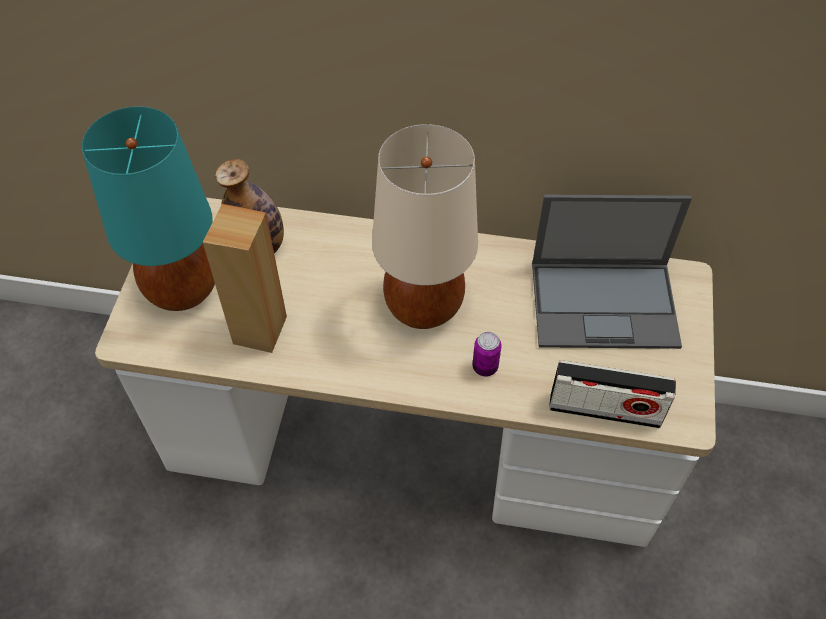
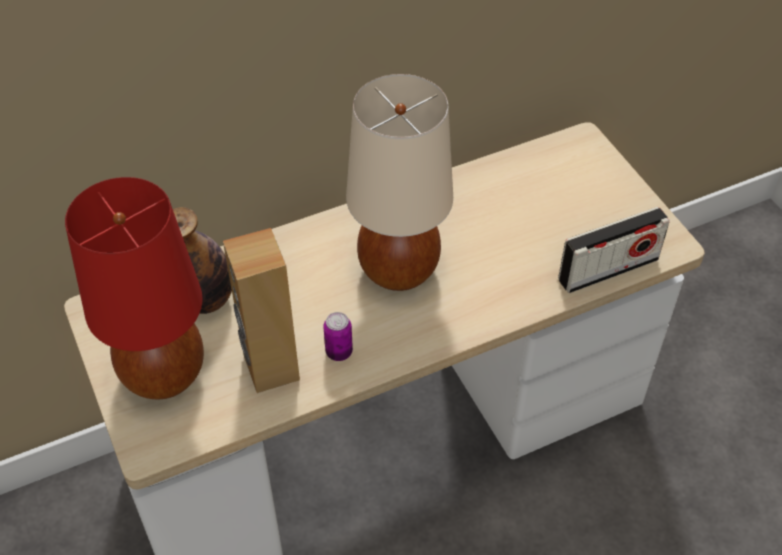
camera: 35 degrees left, 5 degrees down
(181, 289) = (162, 374): turquoise table lamp -> red table lamp
(485, 367) = (490, 289): can -> can (339, 352)
(605, 304) = (540, 190): laptop -> none

